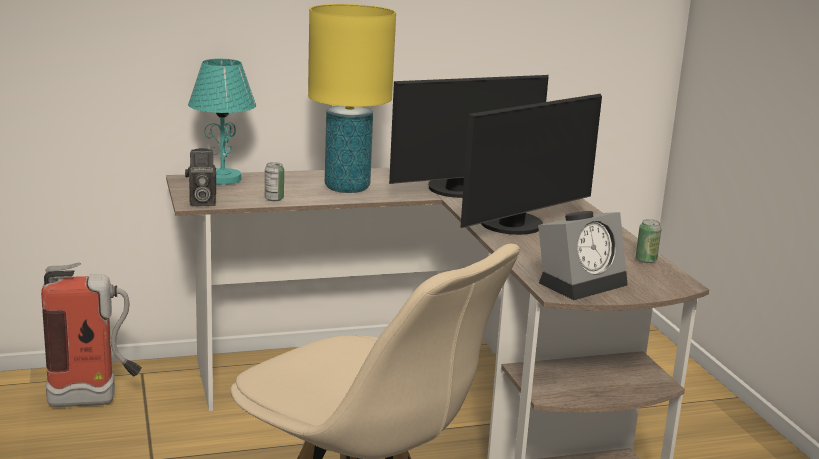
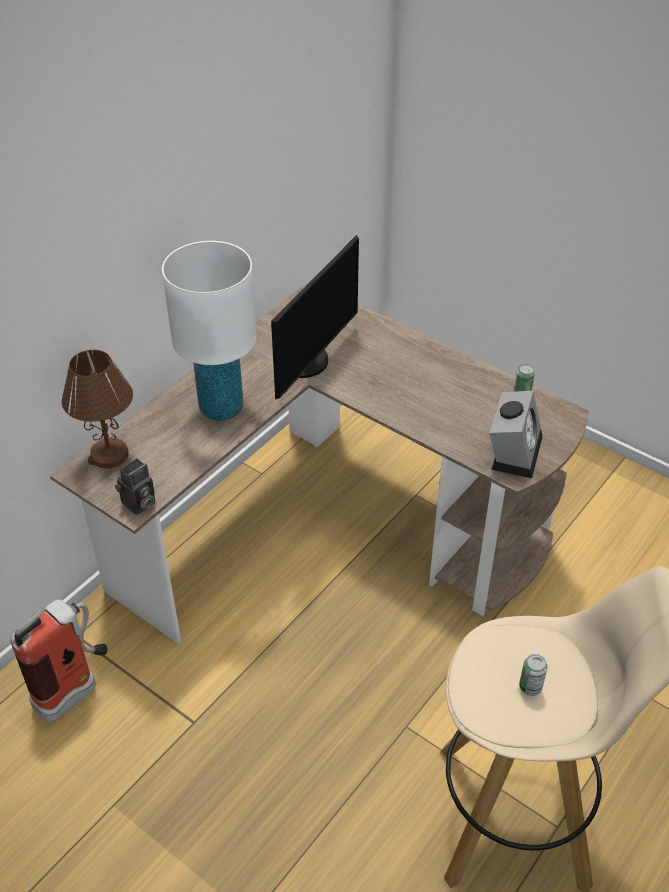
camera: 35 degrees left, 25 degrees up
(222, 179) = (109, 455): turquoise table lamp -> brown table lamp
(274, 199) = (187, 462): can -> can (530, 687)
(347, 188) = (222, 408): yellow table lamp -> white table lamp
(517, 226) = (400, 395): monitor -> none

